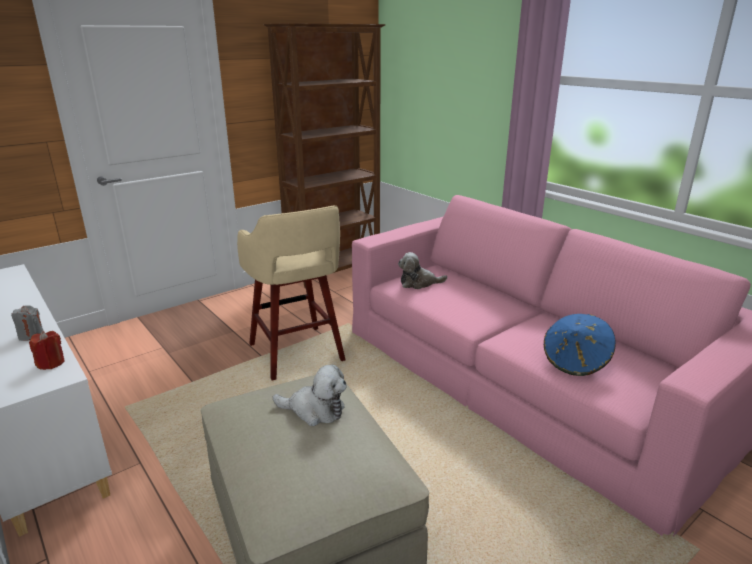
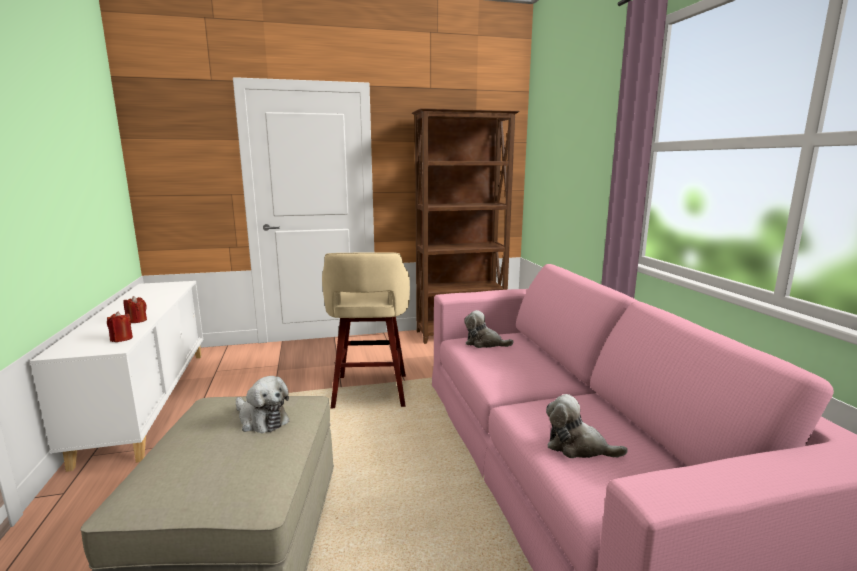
camera: 25 degrees right, 10 degrees down
(31, 335) = (137, 320): grey candle -> red candle
(576, 361) = (578, 447): blue hat -> plush toy

